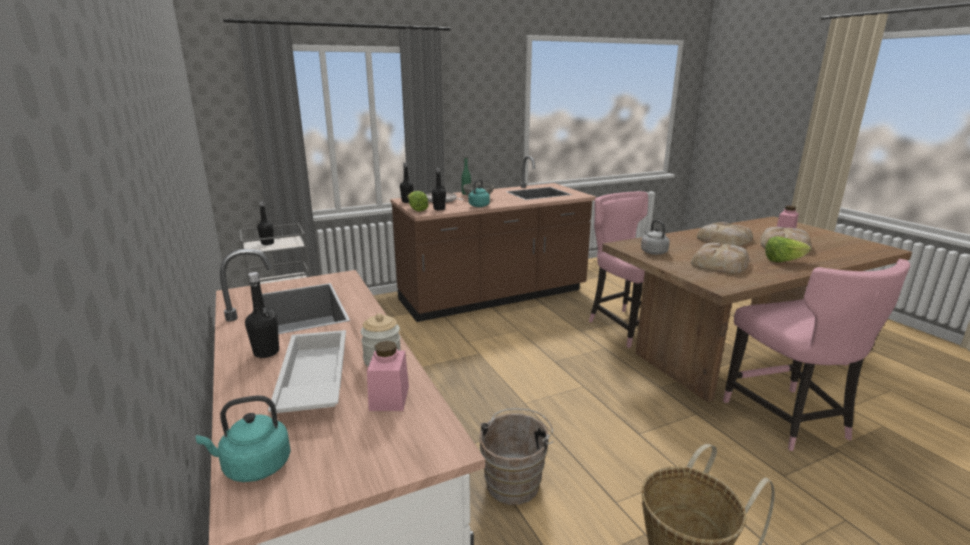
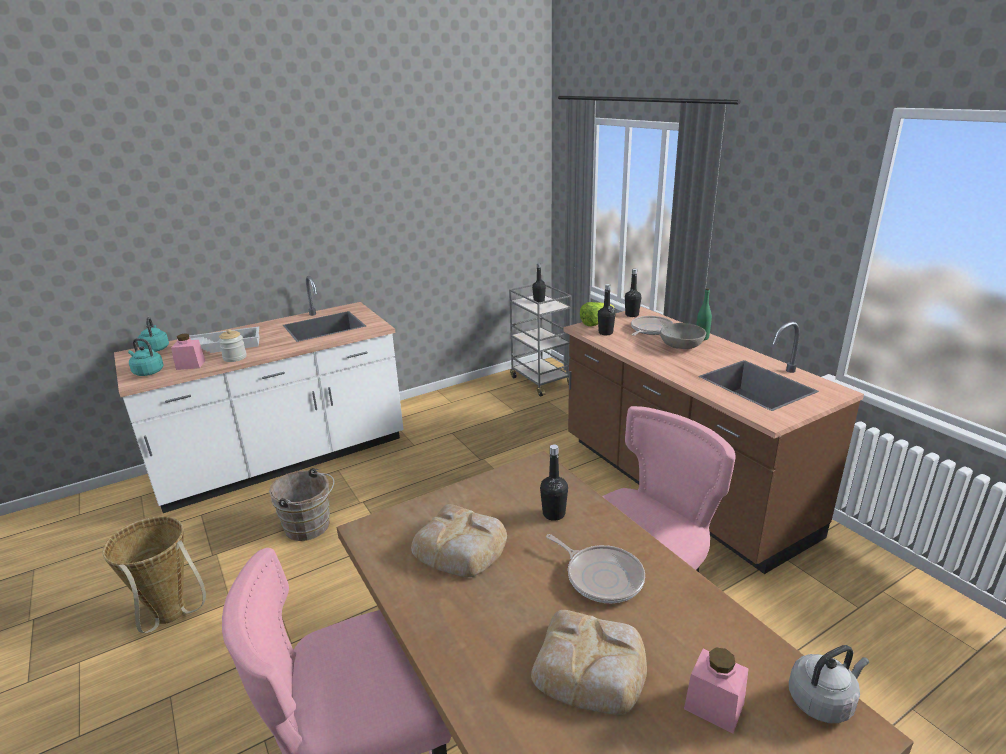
camera: 85 degrees right, 5 degrees up
(266, 352) = (261, 330): black bottle -> black bottle (554, 514)
(478, 206) = (634, 350): turquoise kettle -> turquoise kettle (147, 372)
(653, 252) = (509, 489): grey kettle -> grey kettle (822, 700)
(723, 240) = (601, 577): bread -> frying pan
(783, 261) = (481, 631): lettuce -> none

